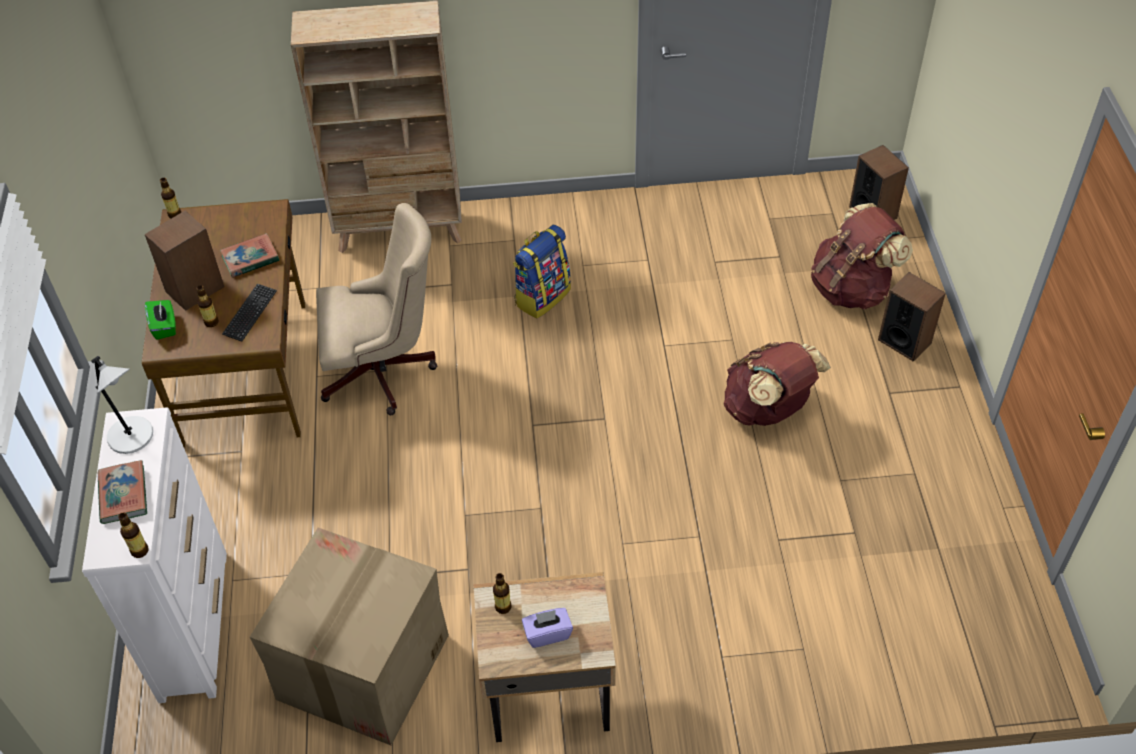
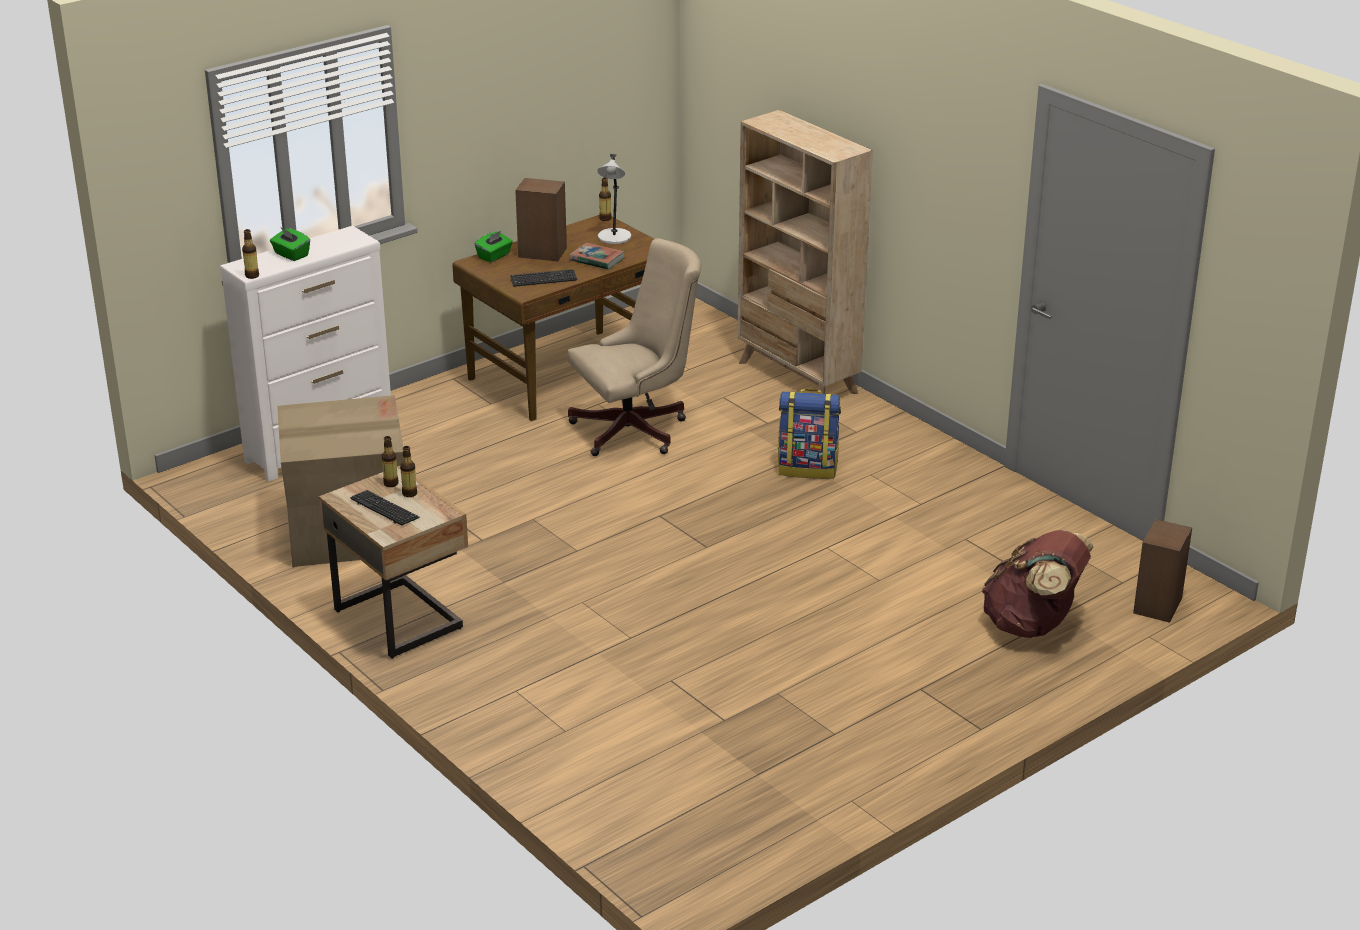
camera: 55 degrees right, 20 degrees down
(123, 495) = (291, 255): book -> green tissue box
(132, 437) = (341, 240): grey table lamp -> grey table lamp (614, 238)
(211, 322) = (518, 270): bottle -> bottle (409, 493)
(384, 371) = (637, 430): beige office chair -> beige office chair turned 75 degrees counterclockwise
(547, 633) = (384, 509): purple tissue box -> keyboard
(768, 409) = (817, 626): brown backpack -> none
(904, 341) = (1001, 677): speaker -> none

